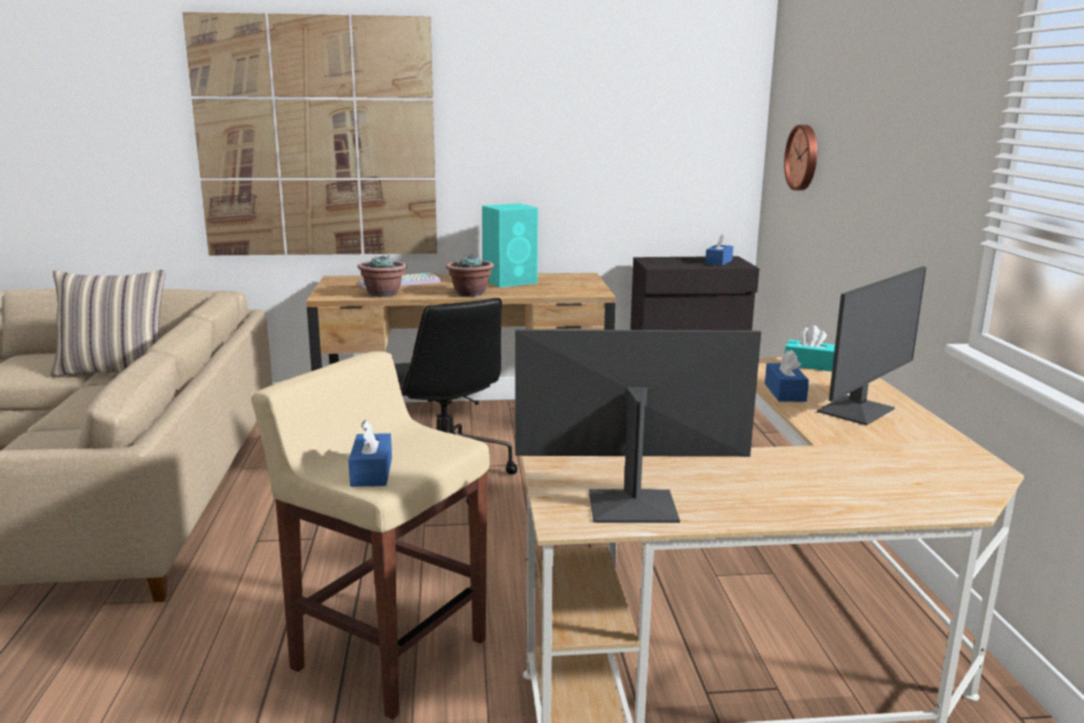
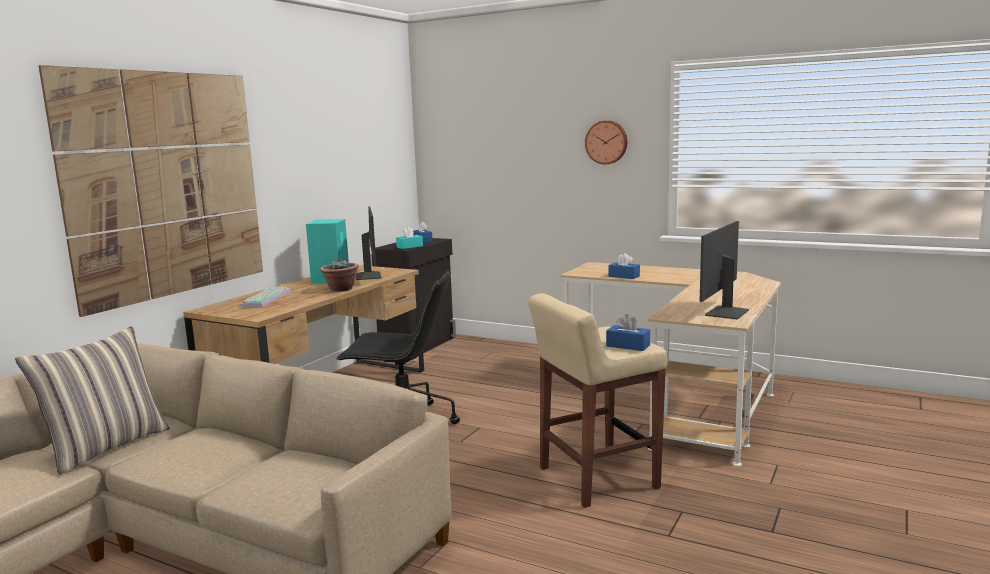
camera: 55 degrees left, 5 degrees down
(383, 294) = (290, 304): potted plant -> none
(804, 157) = (475, 165): wall clock -> wall clock (606, 142)
(809, 365) = (592, 267): turquoise tissue box -> turquoise tissue box (409, 247)
(858, 410) = (660, 273): monitor -> monitor (369, 276)

